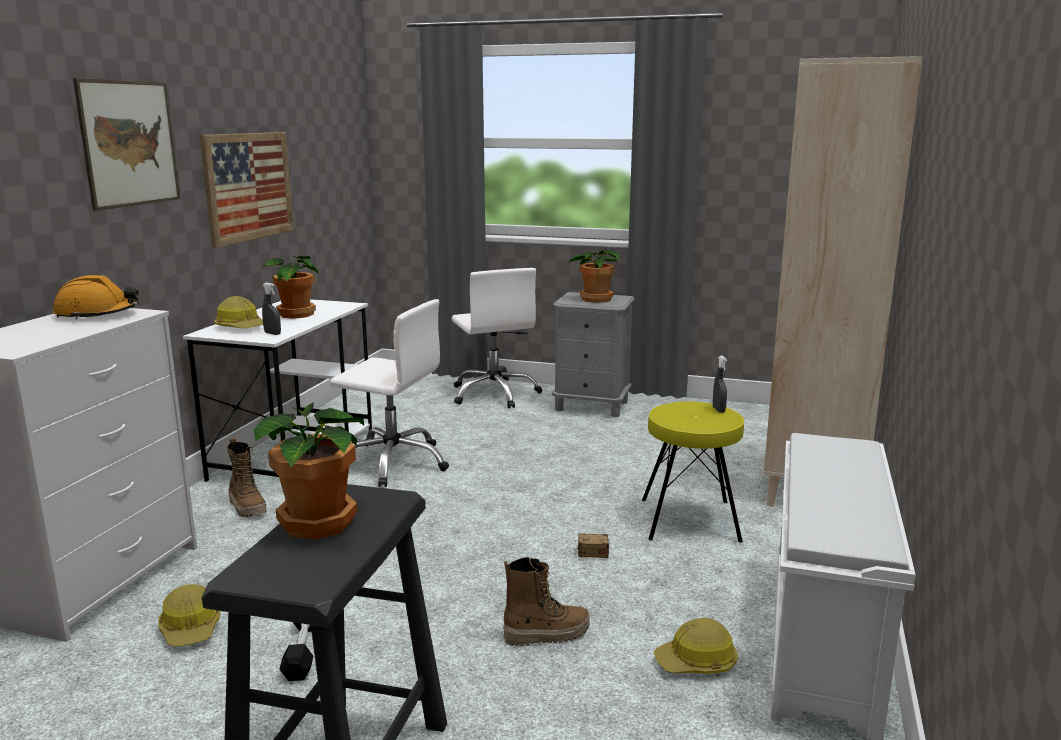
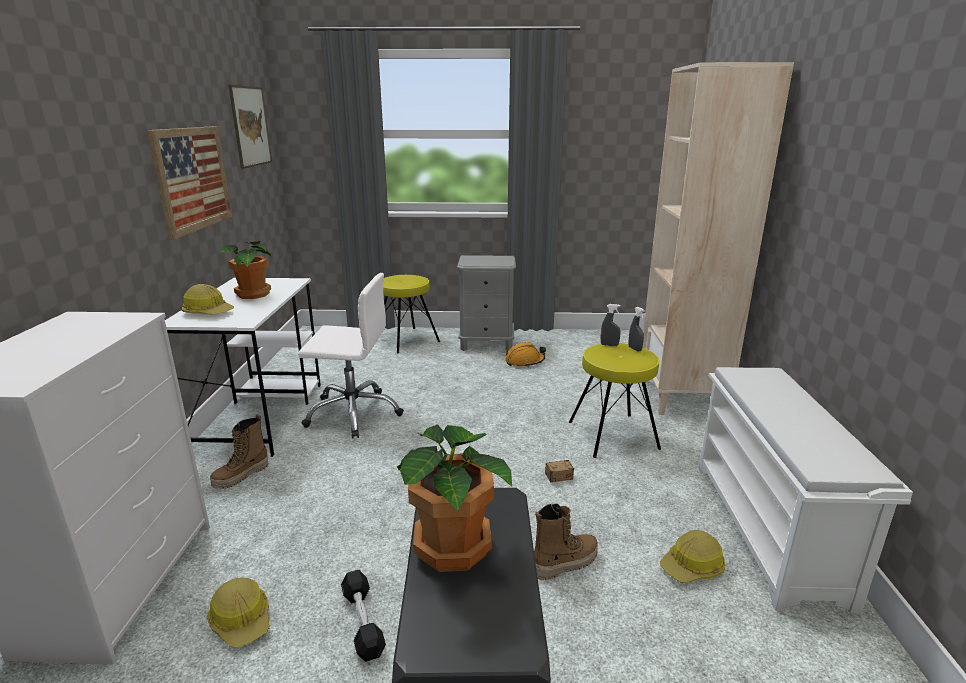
camera: 15 degrees left, 5 degrees up
(97, 314) = (88, 324): orange hard hat -> orange hard hat (524, 361)
(129, 143) = (84, 140): picture -> picture (250, 126)
(248, 507) = (241, 476): boot -> boot turned 90 degrees clockwise
(272, 333) = (244, 317): grey spray bottle -> grey spray bottle (609, 345)
(495, 394) = (406, 340): white office chair -> yellow stool
(595, 299) = (488, 260): potted plant -> none

